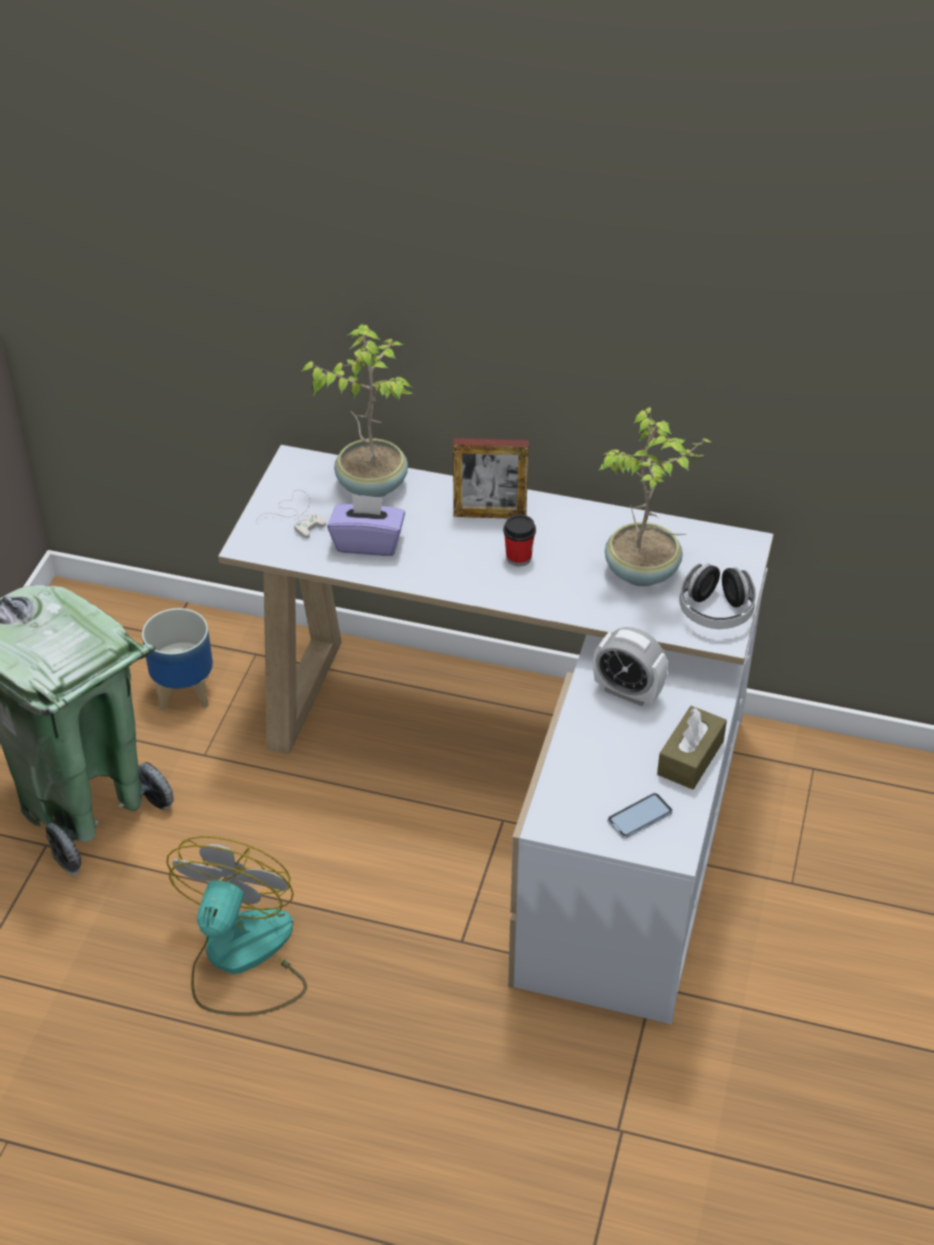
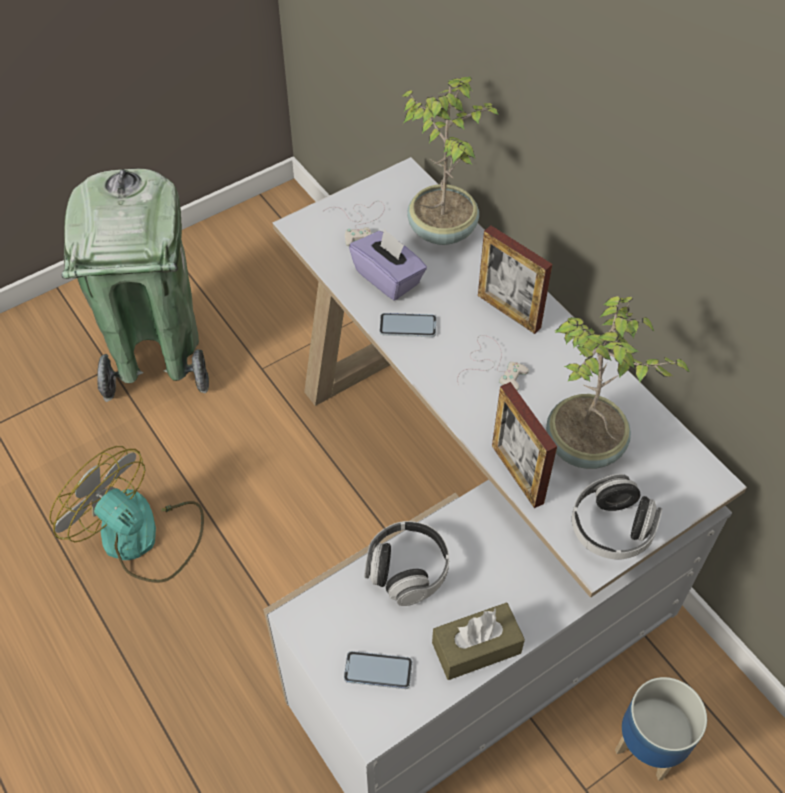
camera: 40 degrees right, 10 degrees up
(185, 692) = (294, 314): planter -> planter (650, 746)
(241, 958) = (142, 537): fan -> fan turned 105 degrees counterclockwise
(423, 568) = (408, 326): none -> phone
(518, 558) = (492, 365): cup -> white game controller
(589, 742) = (407, 570): none -> headphones
(616, 617) = (517, 474): none -> picture frame
(627, 692) = (486, 546): alarm clock -> none

